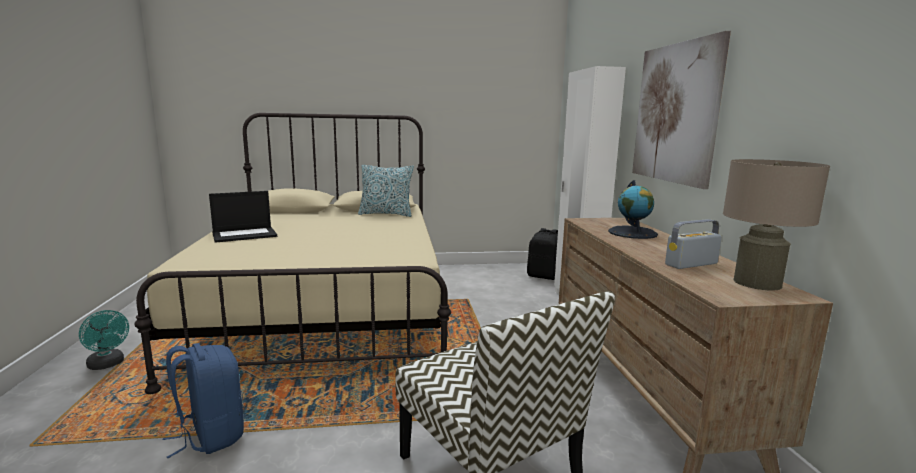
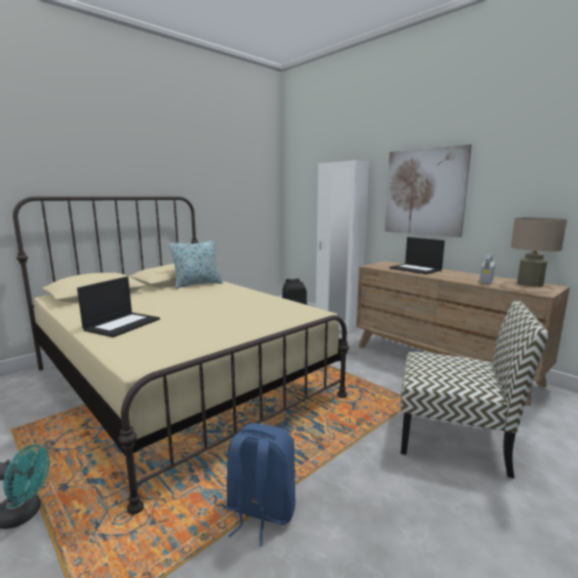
camera: 35 degrees left, 0 degrees up
(632, 233) = (416, 269): globe -> laptop

